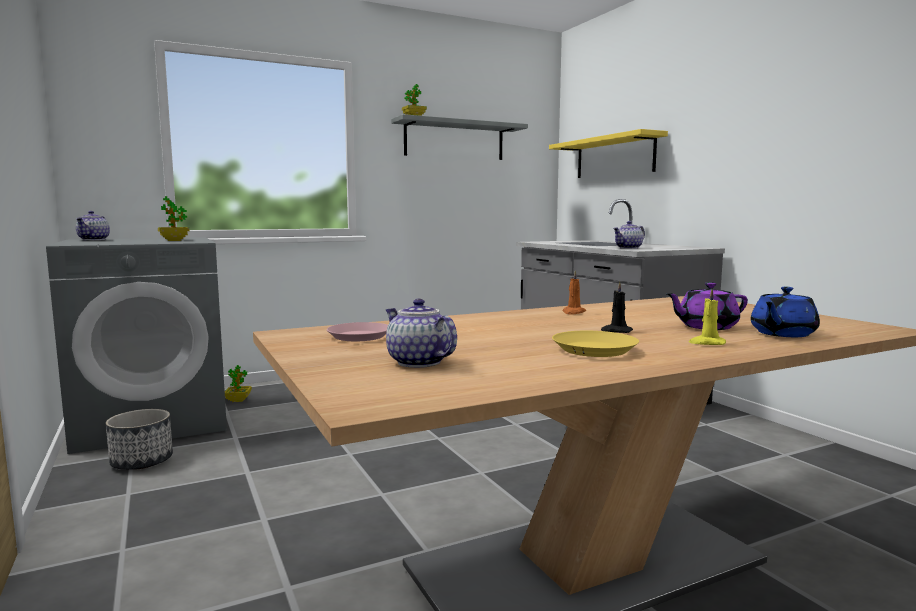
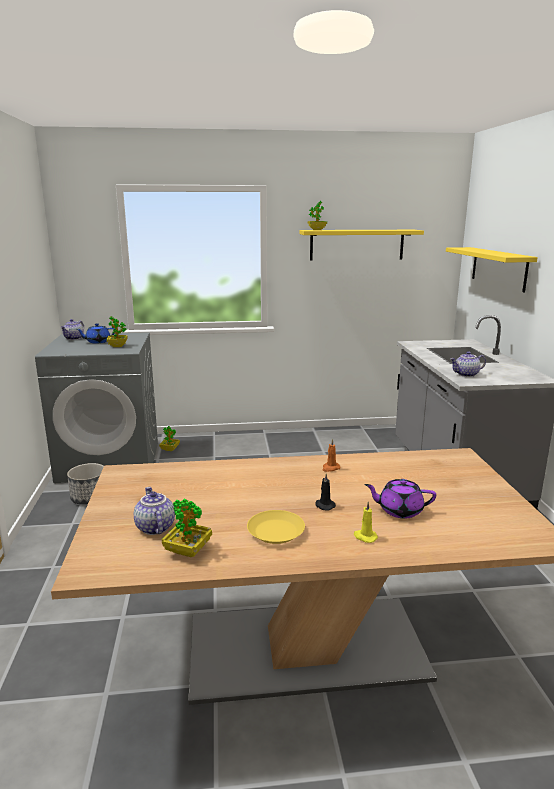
camera: 20 degrees right, 10 degrees up
(359, 336) = (155, 484): pink plate -> none
(454, 140) = (357, 244): grey shelf -> yellow shelf
(502, 372) = (188, 551): none -> potted plant
(782, 334) = (442, 533): blue teapot -> blue teapot (97, 342)

